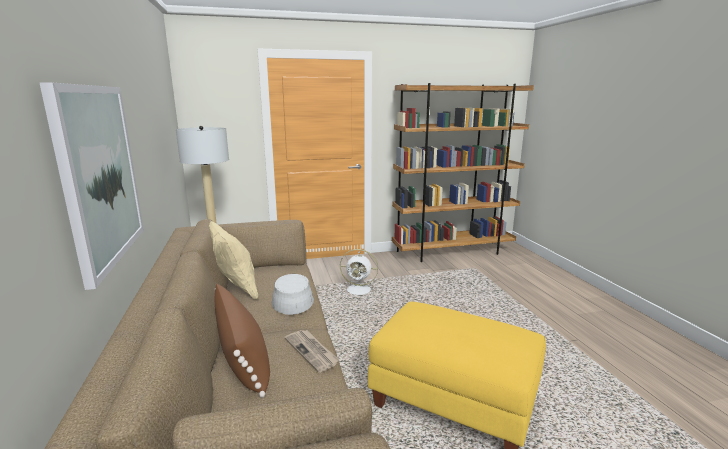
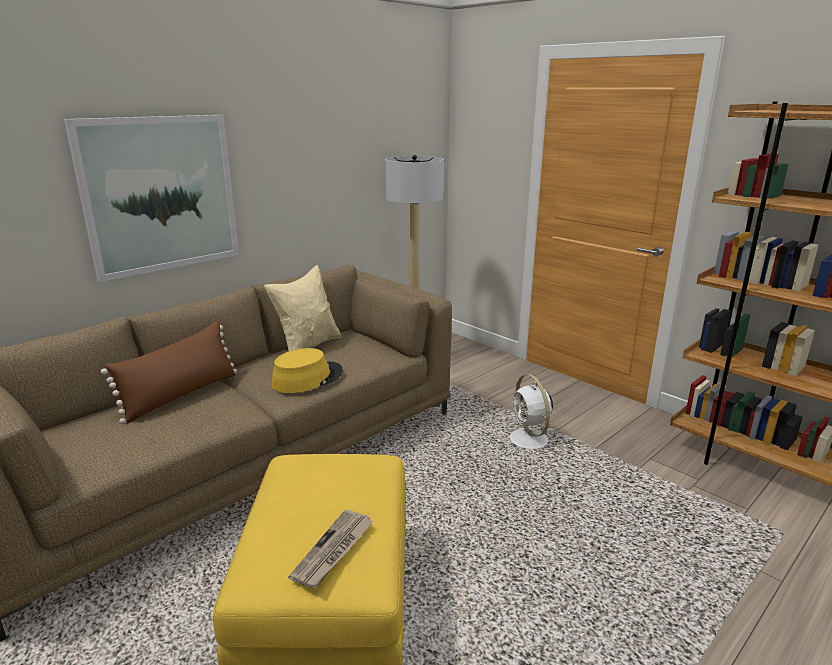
camera: 60 degrees right, 5 degrees up
(292, 299) = (307, 378): grey hat -> yellow hat
(312, 351) = (205, 422): newspaper -> newspaper (333, 550)

